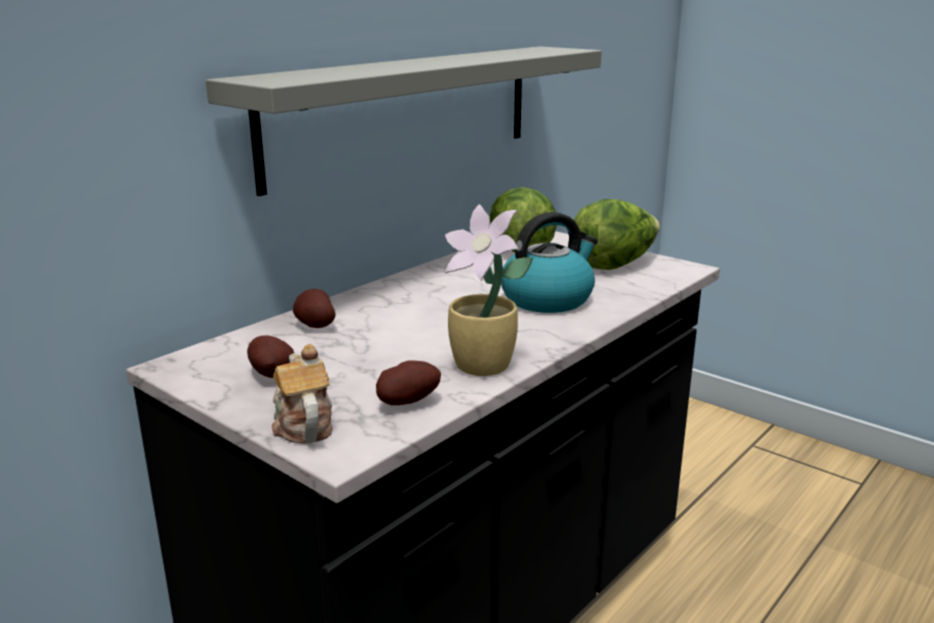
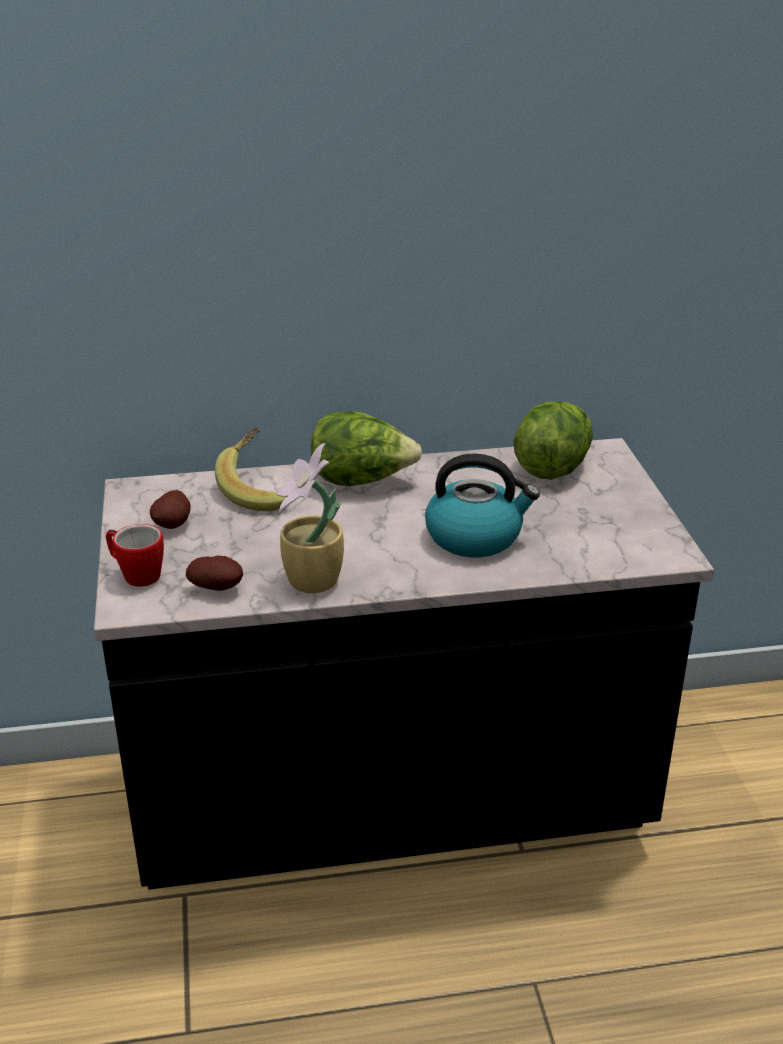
camera: 40 degrees right, 10 degrees up
(302, 425) = (136, 575): teapot -> mug
(314, 326) = (259, 490): potato -> banana
(406, 111) = (436, 301): grey shelf -> none
(614, 265) = (608, 522): lettuce -> lettuce (362, 481)

